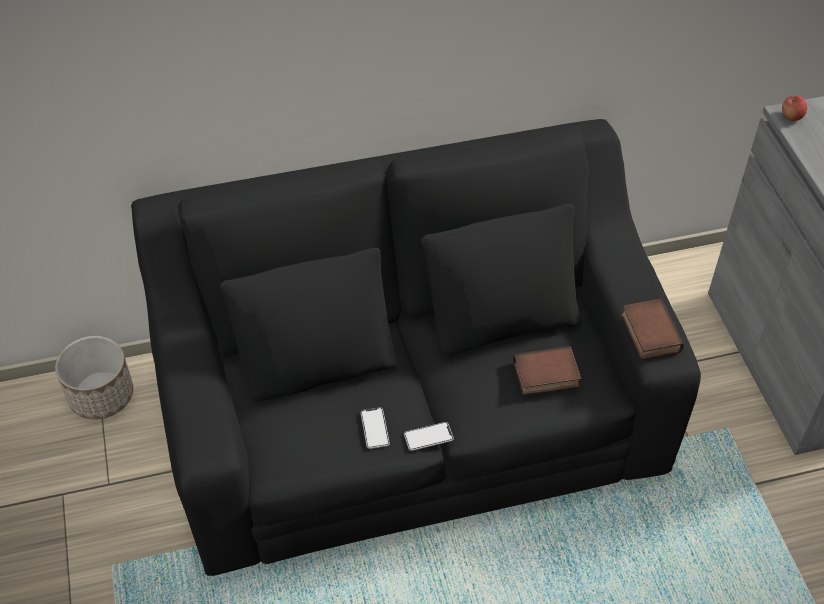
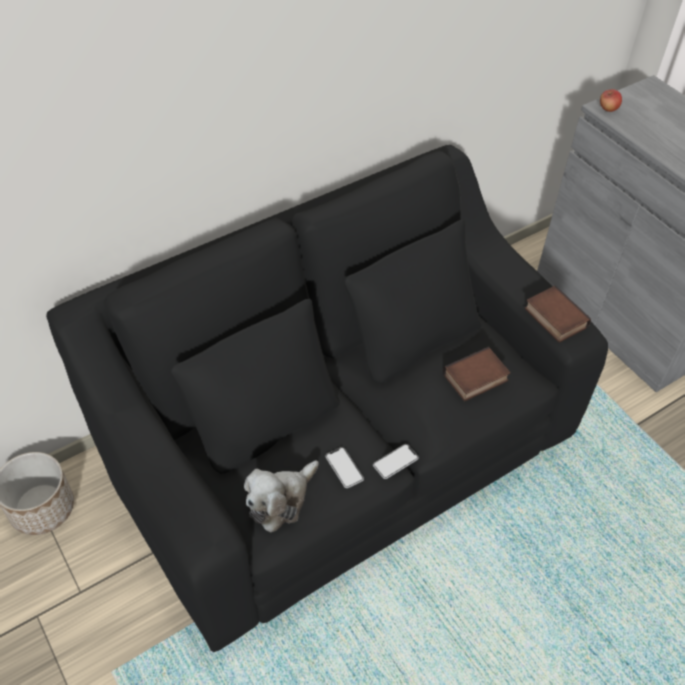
camera: 20 degrees left, 0 degrees up
(300, 442) = (281, 500): none -> plush toy

